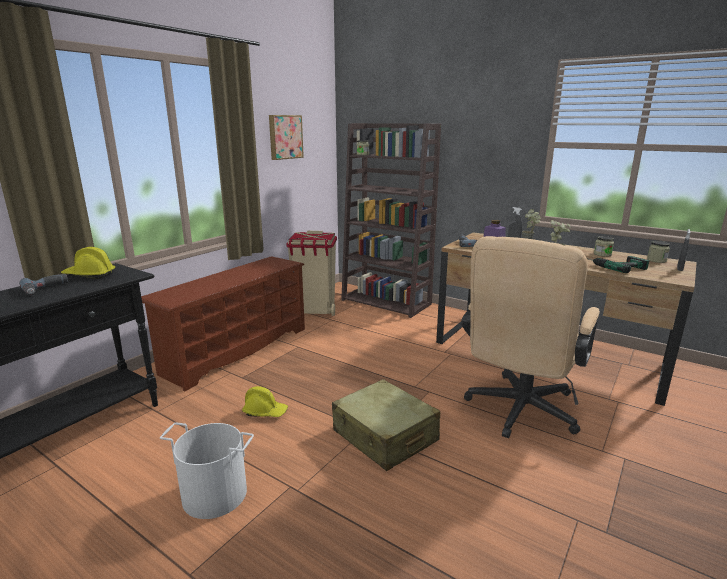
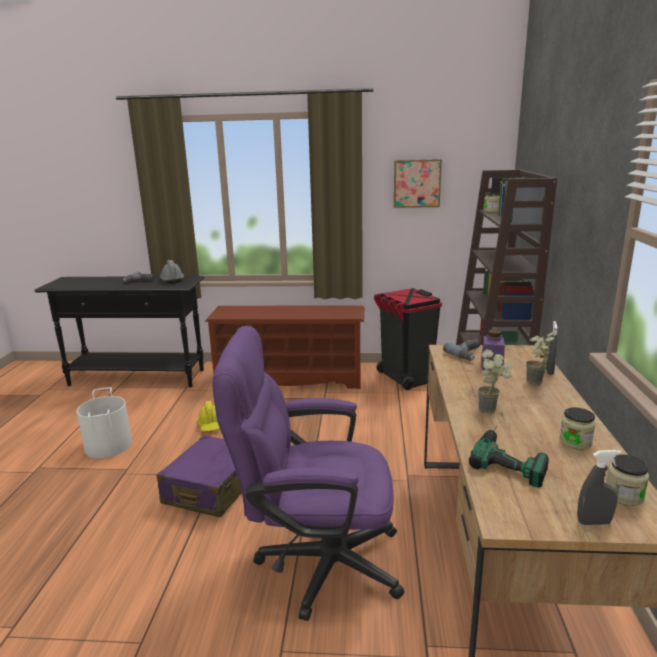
camera: 60 degrees right, 0 degrees up
(89, 275) = (171, 279): yellow hard hat -> grey hard hat
(314, 310) = (406, 378): beige trash can -> black trash can
(385, 436) = (212, 488): beige suitcase -> purple suitcase
(518, 412) = (316, 562): beige office chair -> purple office chair

